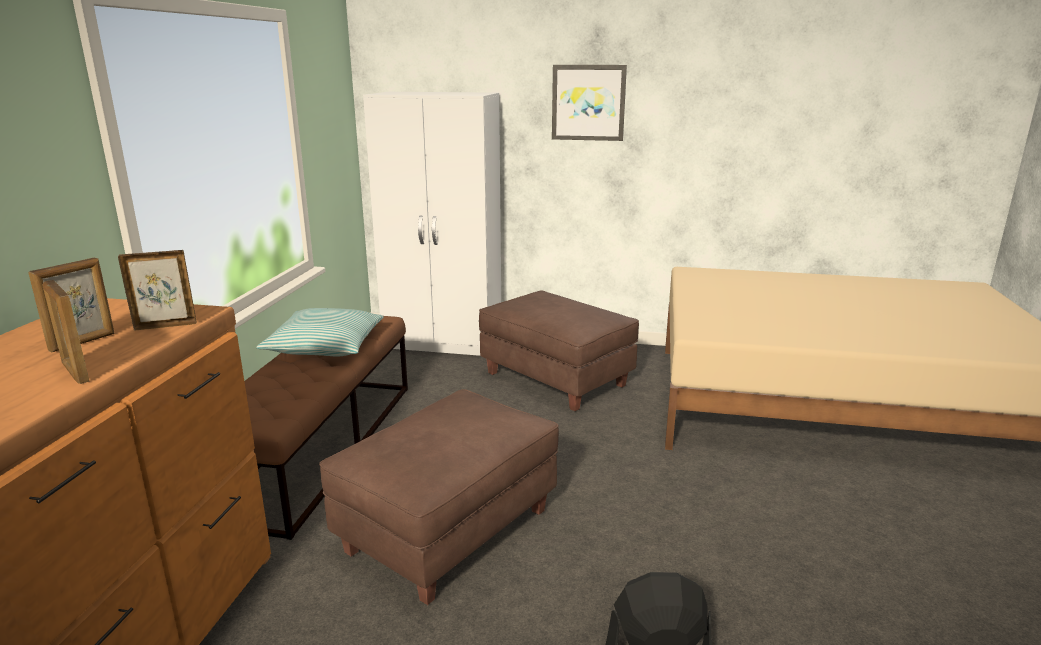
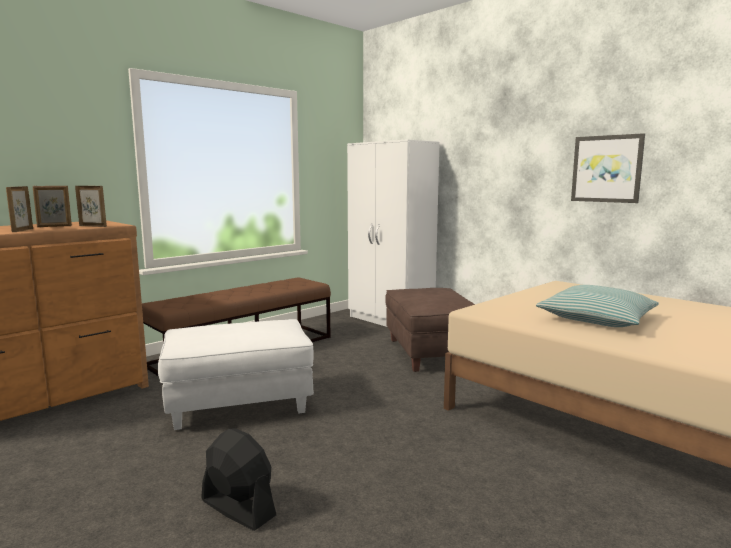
camera: 35 degrees right, 10 degrees down
(325, 345) = (263, 287): pillow -> pillow (597, 318)
(448, 531) = (239, 404): brown ottoman -> white ottoman
(588, 102) = (497, 145): picture -> picture (607, 169)

